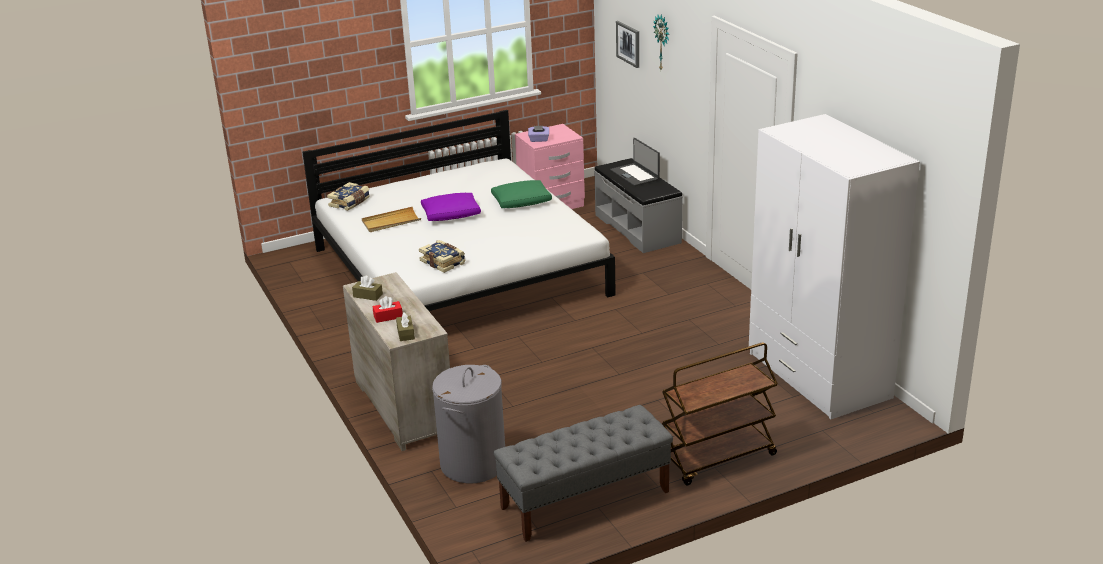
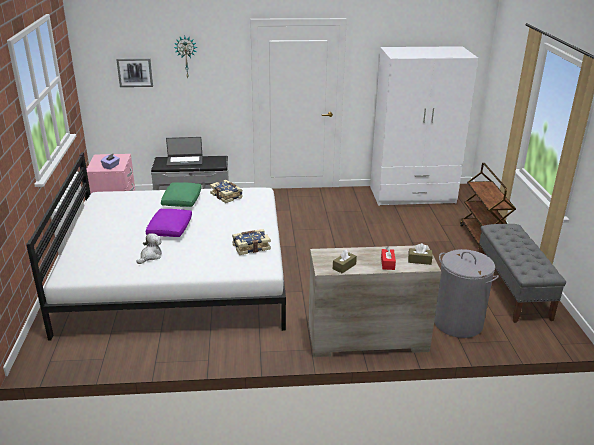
camera: 70 degrees left, 0 degrees up
(350, 203) = (83, 269): book -> book (227, 196)
(391, 222) = (150, 256): beige tray -> plush toy

